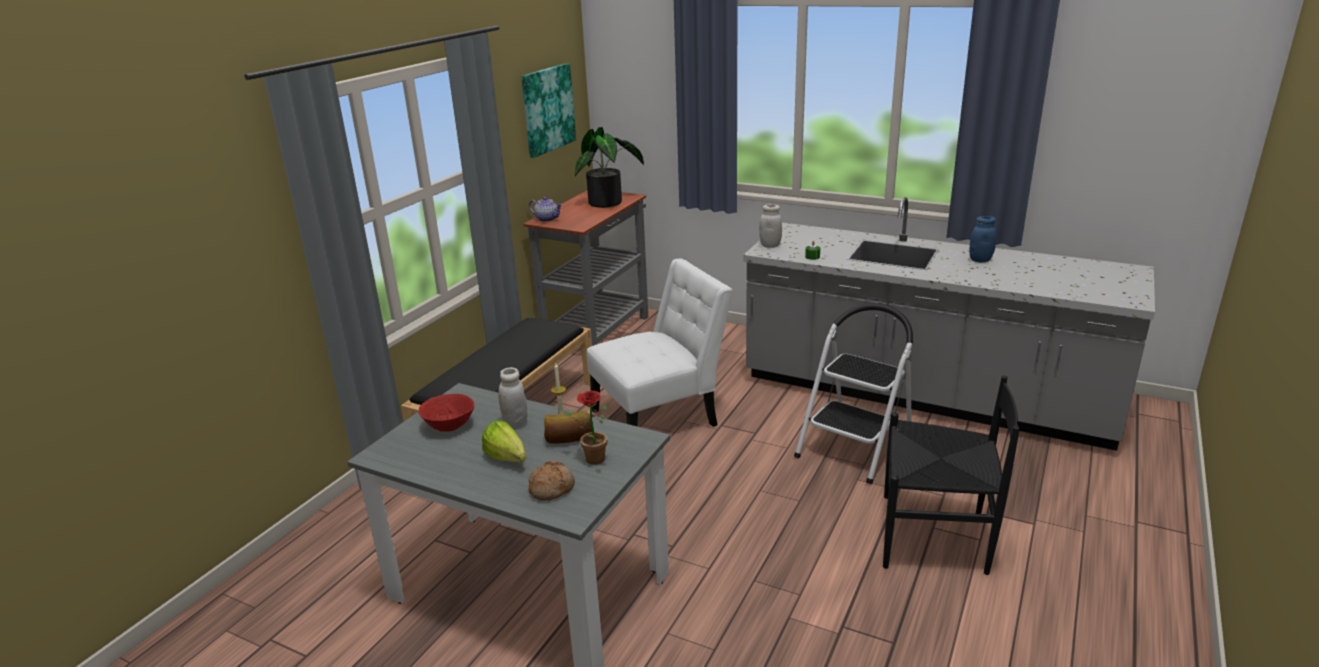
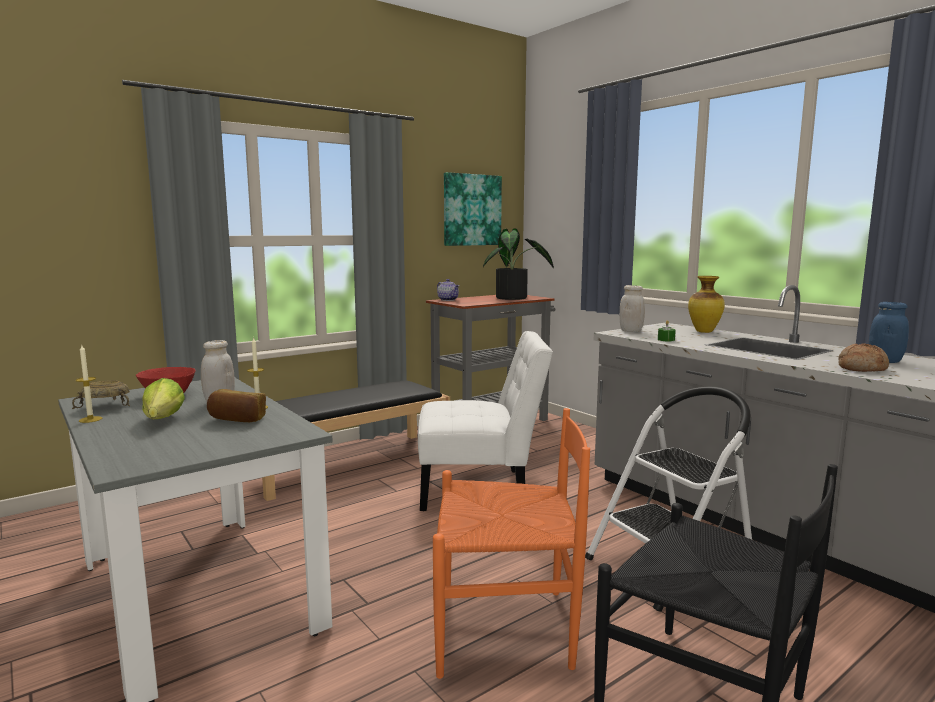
camera: 25 degrees right, 15 degrees down
(420, 457) = (107, 406): none -> beige bowl
(439, 476) = (90, 419): none -> candle
(551, 488) = (150, 446): bread -> bread (861, 368)
(591, 459) = (225, 435): potted plant -> none
(785, 530) = (505, 628): none -> orange chair
(827, 235) = (704, 332): none -> vase

